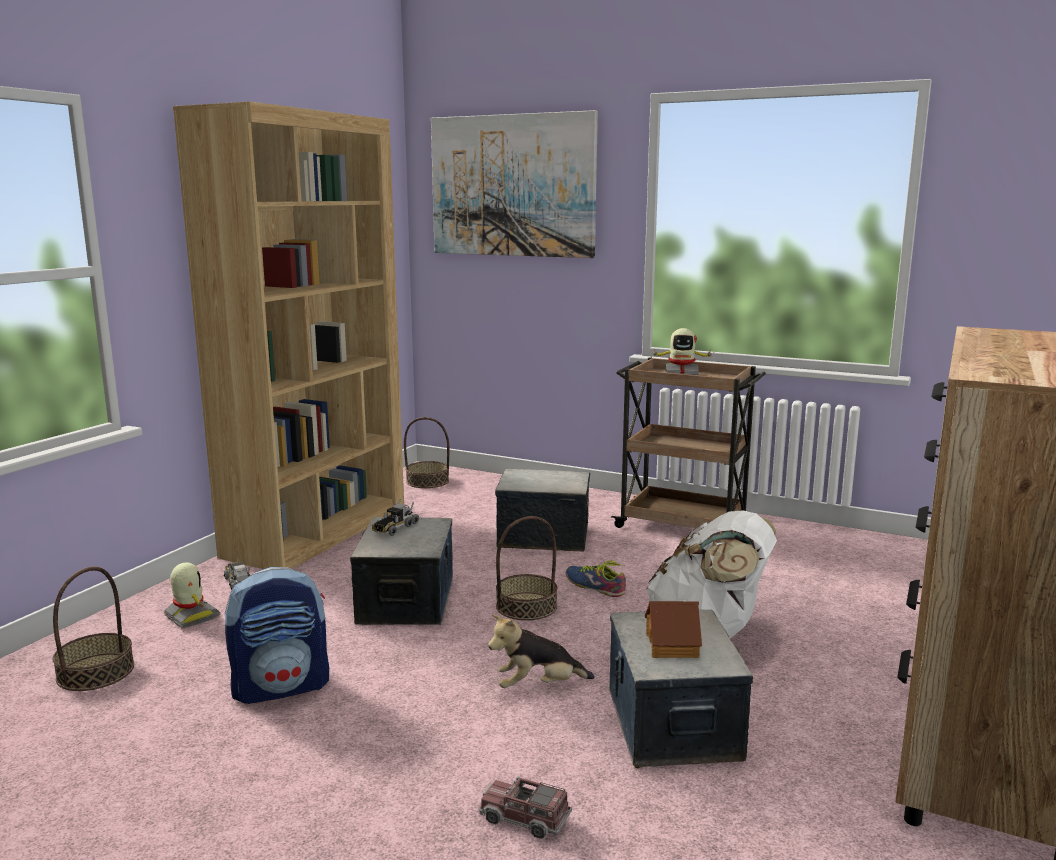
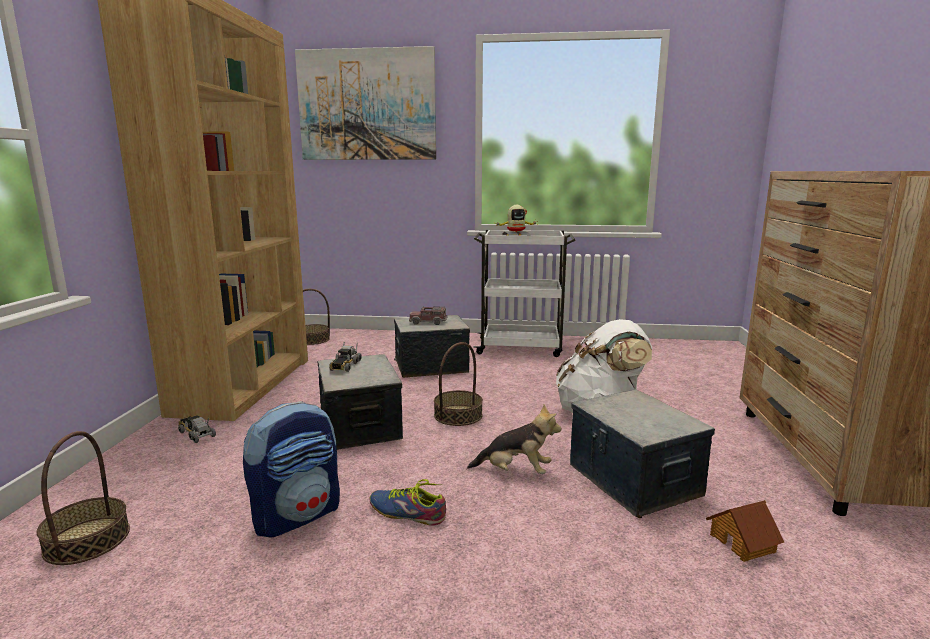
camera: 20 degrees left, 0 degrees up
(191, 617) = (165, 470): toy robot -> none
(524, 818) = (593, 580): toy truck -> toy truck (428, 322)
(538, 686) = (515, 472): plush toy -> plush toy turned 135 degrees counterclockwise
(594, 586) = (496, 394): shoe -> shoe (407, 513)
(672, 645) = (640, 417): toy house -> toy house (743, 542)
(683, 525) = (521, 347): brown cart -> white cart

